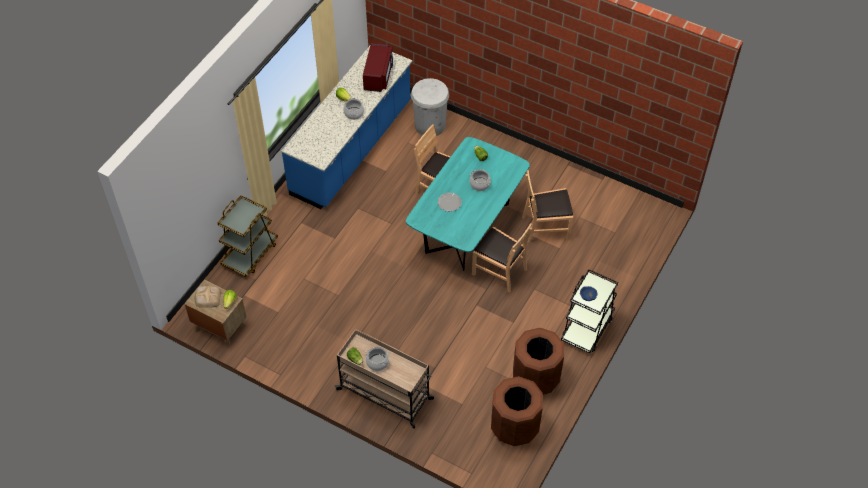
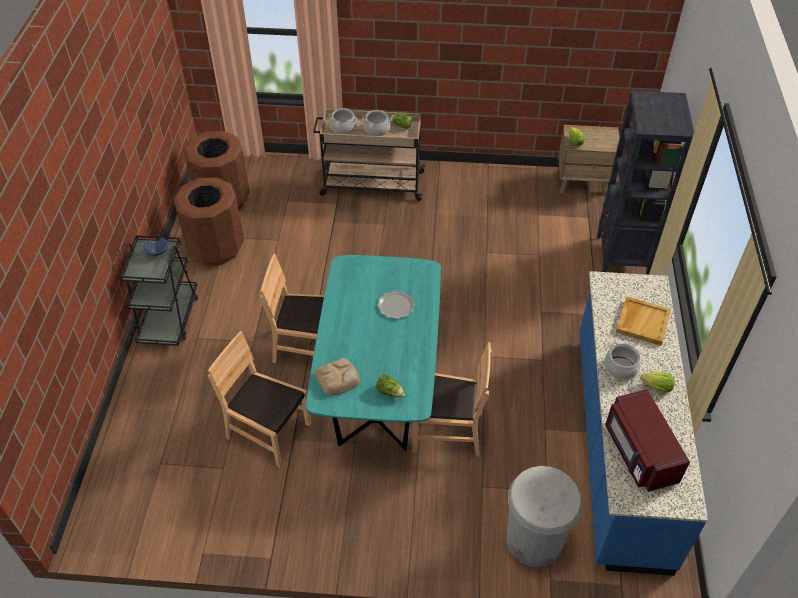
camera: 155 degrees right, 5 degrees down
(207, 297) = (600, 138): bread -> bread (338, 379)
(250, 254) = (621, 258): brown cart -> black bookcase
(320, 131) = (642, 322): none -> beige tray
(480, 184) = (367, 347): cooking pot -> cooking pot (343, 128)
(545, 227) = (268, 432): brown chair -> brown chair turned 120 degrees counterclockwise

